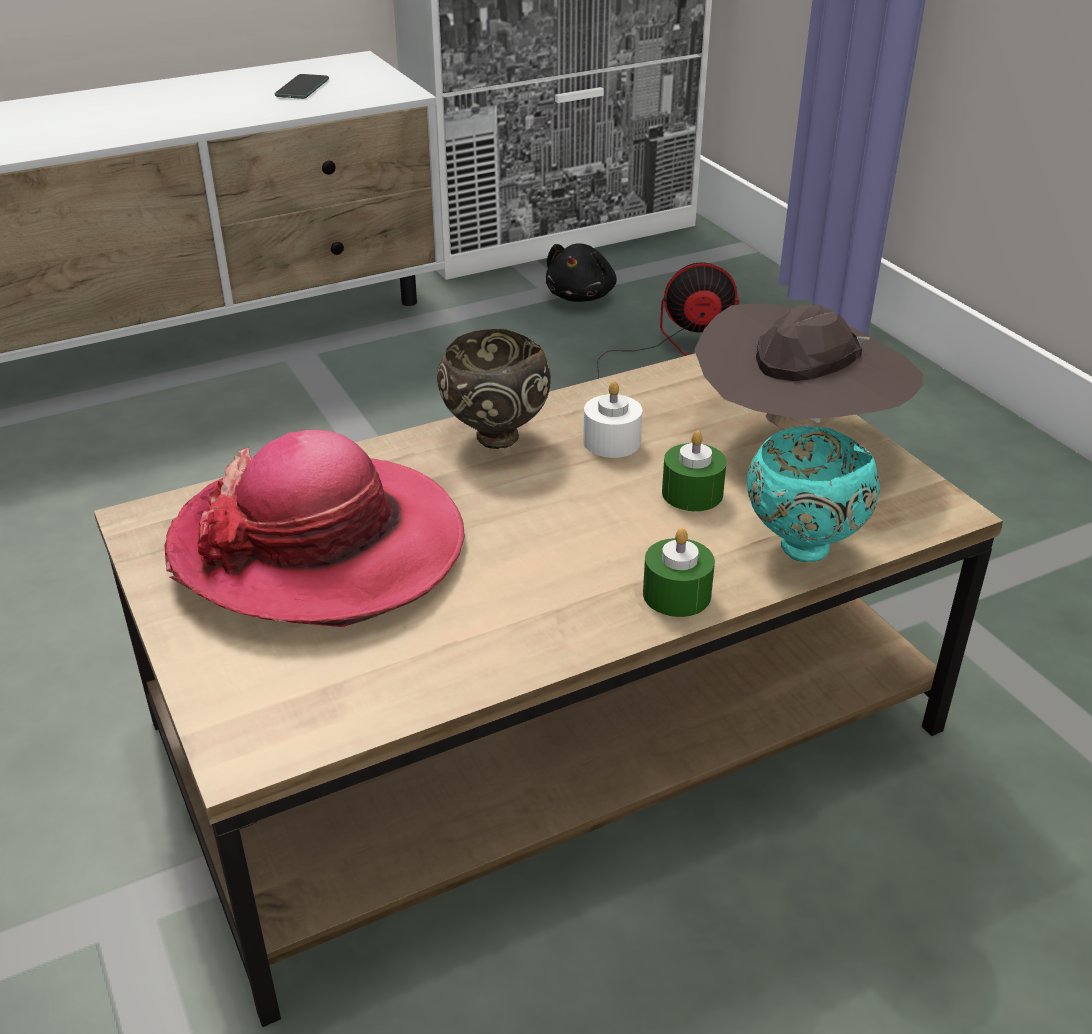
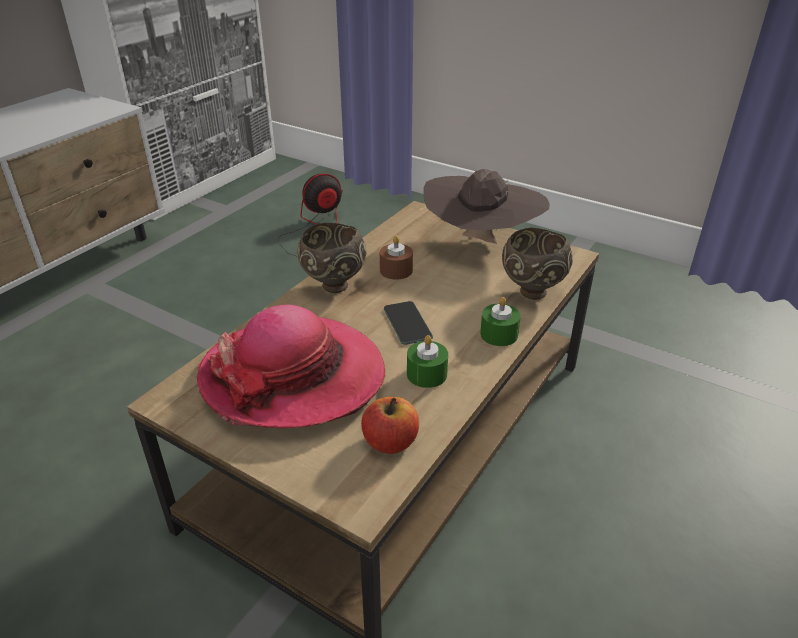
camera: 30 degrees left, 0 degrees up
(302, 88) = (46, 116): phone -> phone (407, 323)
(359, 688) = (390, 442): none -> apple
(581, 296) = (242, 210): black plush toy -> none
(612, 441) = (396, 270): white candle -> brown candle
(692, 493) = (459, 283): green candle -> green candle (426, 374)
(800, 546) = (530, 292): turquoise bowl -> brown bowl

